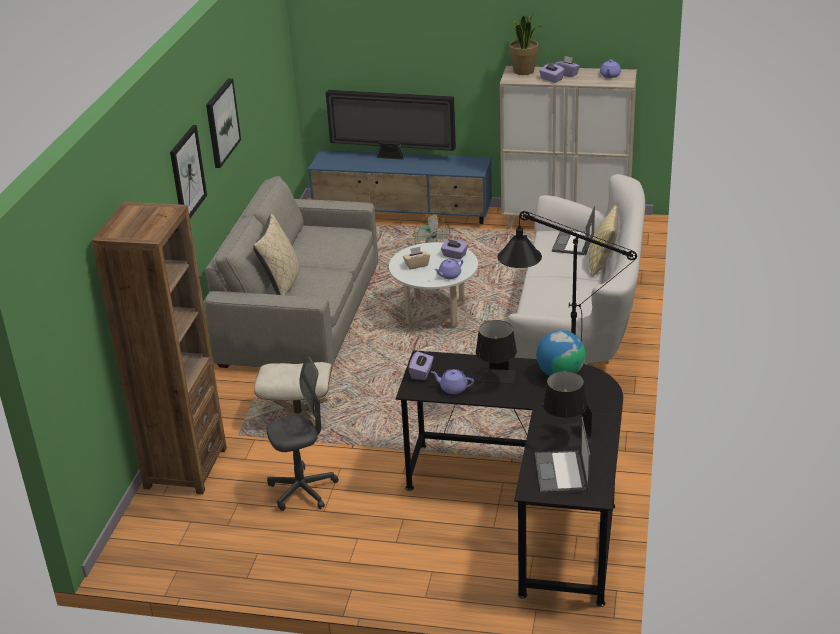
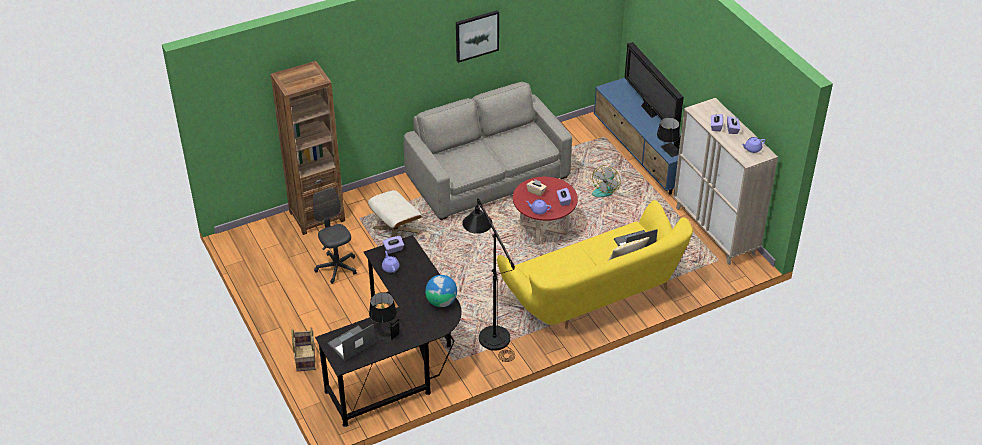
camera: 50 degrees right, 10 degrees up
(187, 174) = (412, 58): picture -> none
(281, 283) = (461, 151): beige pillow -> none
(303, 490) = (337, 268): grey office chair -> grey office chair turned 150 degrees counterclockwise
(435, 314) = (544, 229): white coffee table -> red coffee table
(436, 590) = (305, 358): none -> basket
(497, 380) = (412, 280): black table lamp -> black table lamp (667, 151)
(524, 71) = (715, 109): potted plant -> none
(578, 325) = (595, 296): white sofa -> yellow sofa

